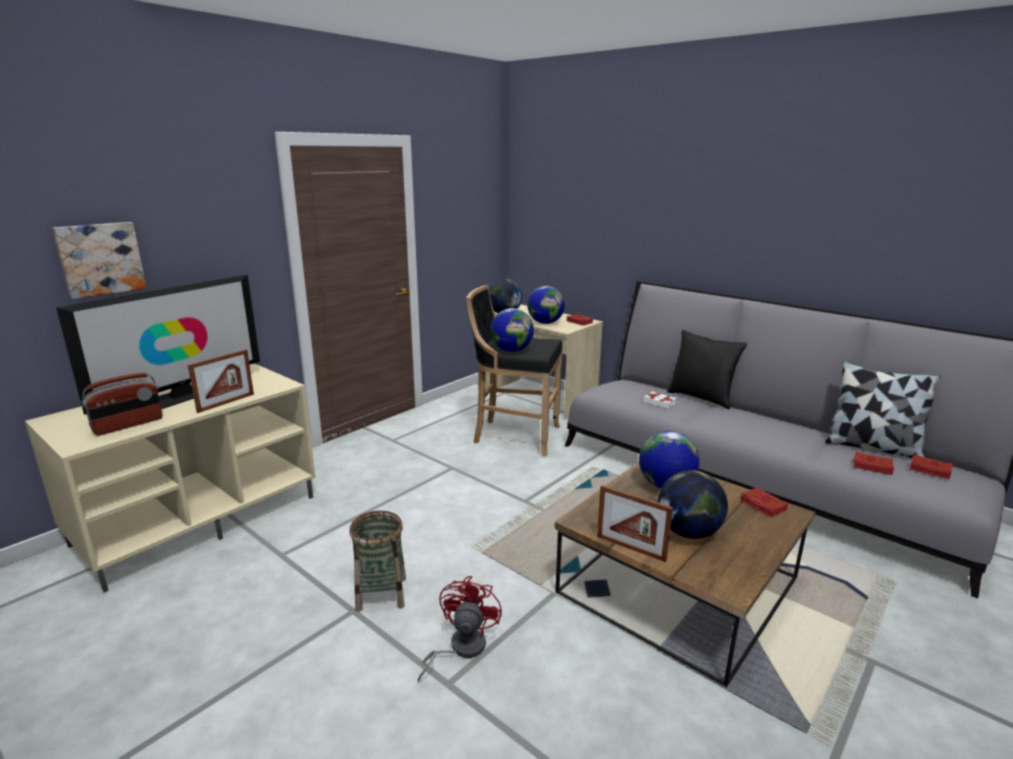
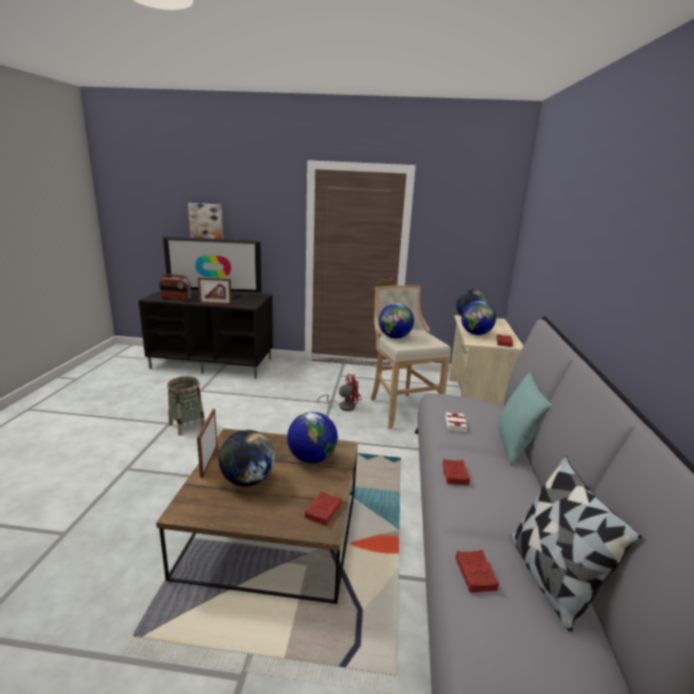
camera: 55 degrees right, 0 degrees up
(199, 519) = (213, 363): beige tv stand -> black tv stand
(460, 648) = (155, 463): red fan -> red fan (343, 406)
(514, 436) = (401, 409): black stool -> beige stool
(701, 398) = (515, 446): black pillow -> turquoise pillow
(929, 470) = (528, 631): red book -> red book (454, 475)

